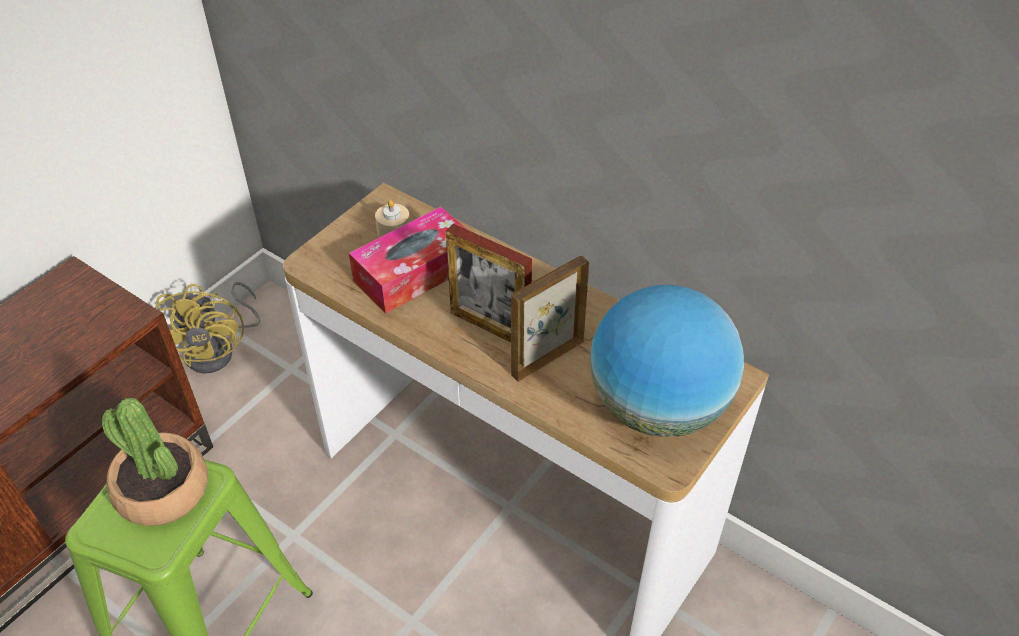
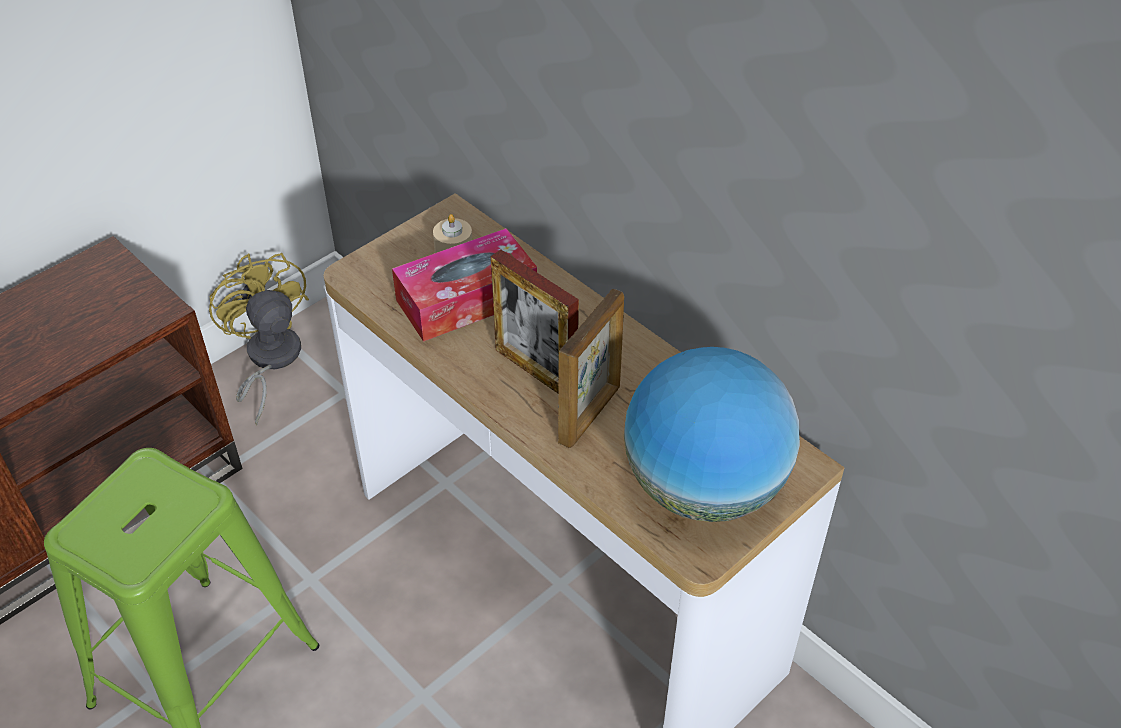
camera: 10 degrees right, 0 degrees up
(162, 491) = (153, 503): potted plant -> none
(219, 350) = (269, 361): yellow fan -> yellow fan turned 150 degrees clockwise
(546, 358) = (590, 414): picture frame -> picture frame turned 150 degrees clockwise

